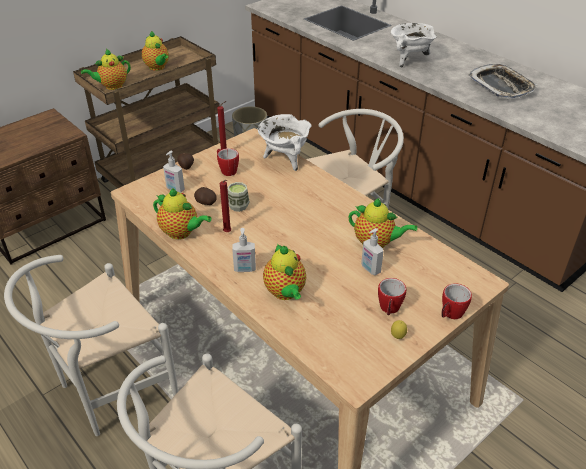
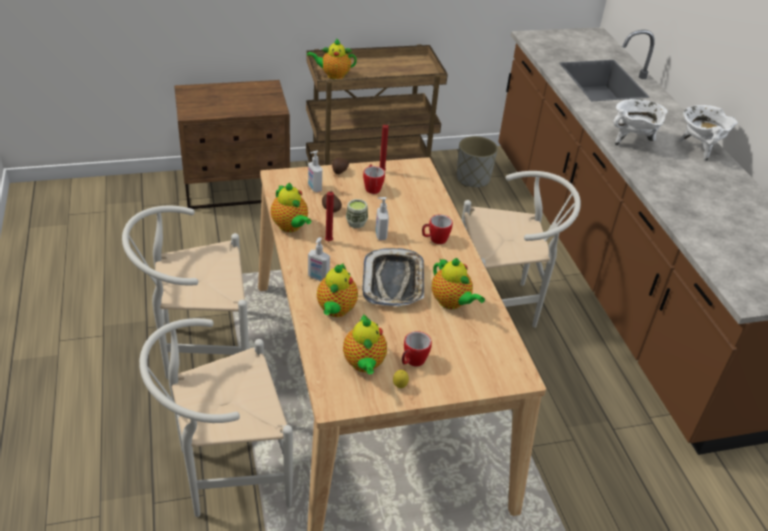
camera: 25 degrees right, 0 degrees up
(157, 67) = (388, 70): teapot -> teapot (364, 365)
(285, 159) = (433, 196): white cooking pot -> white cooking pot (699, 148)
(370, 269) = (426, 322): soap dispenser -> soap dispenser (380, 235)
(450, 314) = (464, 390): mug -> mug (435, 239)
(501, 86) = (709, 200): tray -> tray (394, 282)

